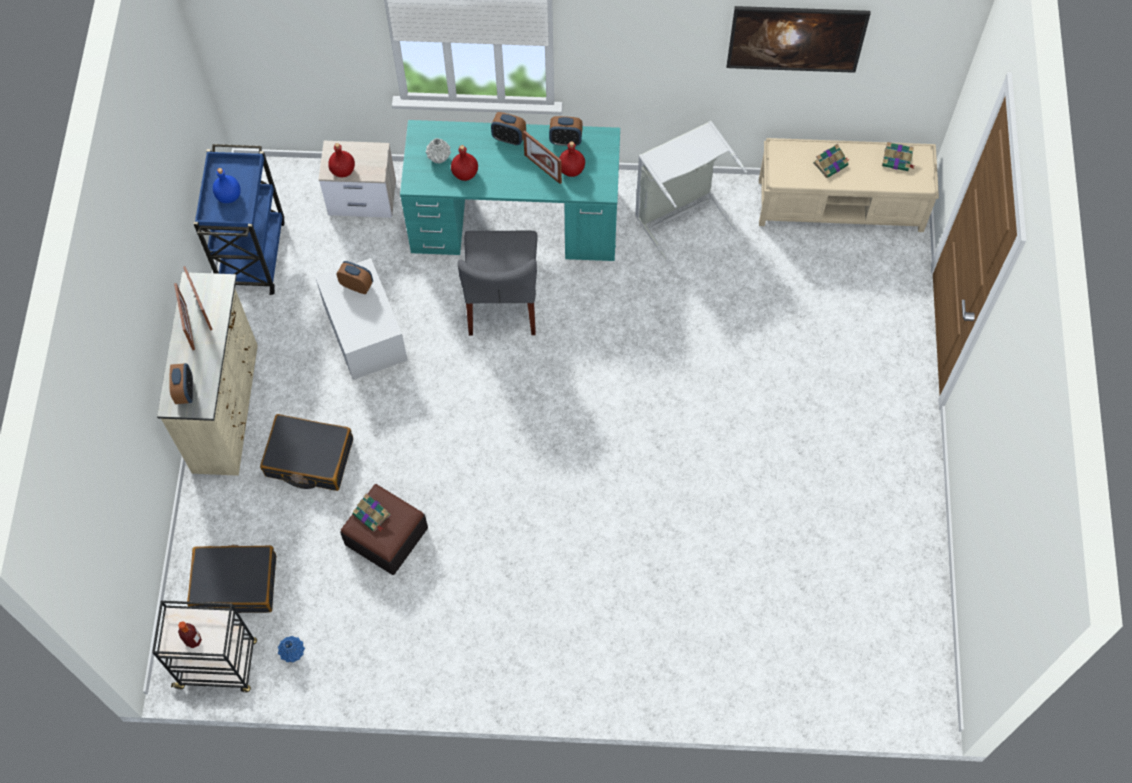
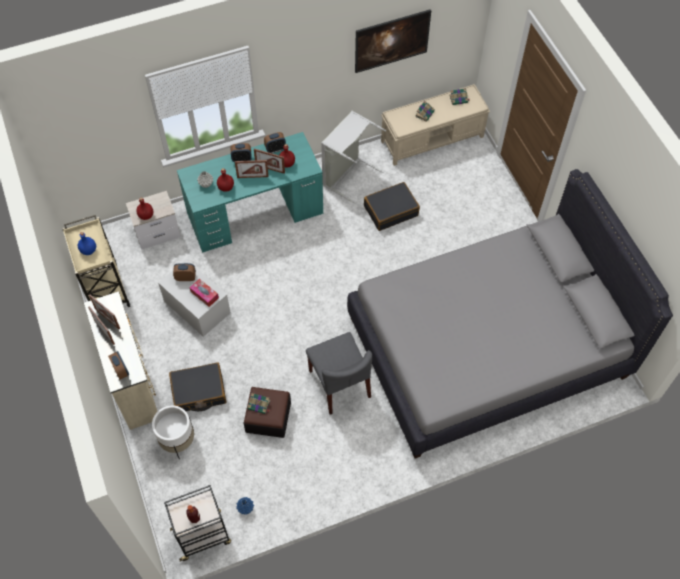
camera: 25 degrees left, 5 degrees down
(235, 583) = (189, 483): black suitcase -> black suitcase (391, 210)
(248, 517) = (178, 441): none -> white planter
(252, 253) = (105, 288): blue cart -> beige cart
(370, 321) = (204, 295): none -> tissue box
(502, 301) = (270, 259): grey chair -> grey chair (340, 384)
(511, 171) = (252, 177): none -> picture frame
(755, 565) = (487, 346): none -> grey bed

